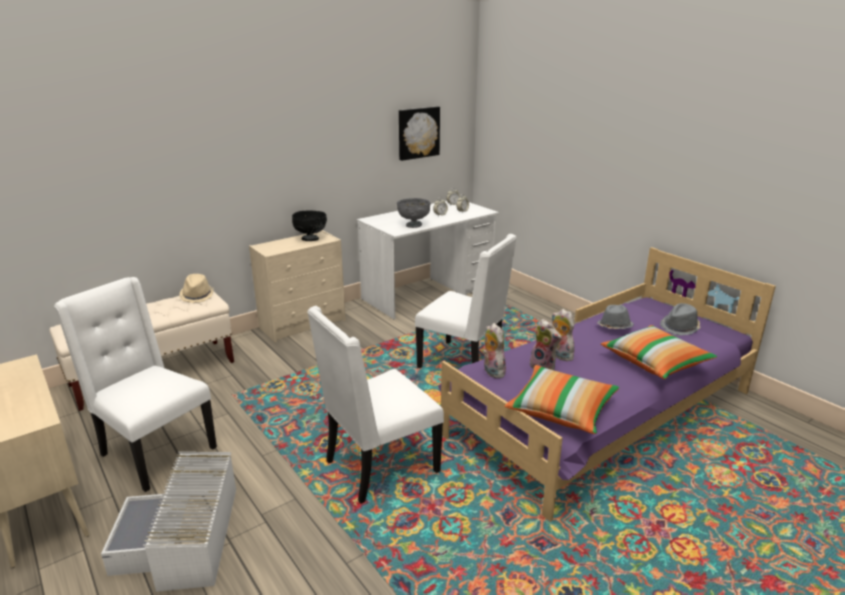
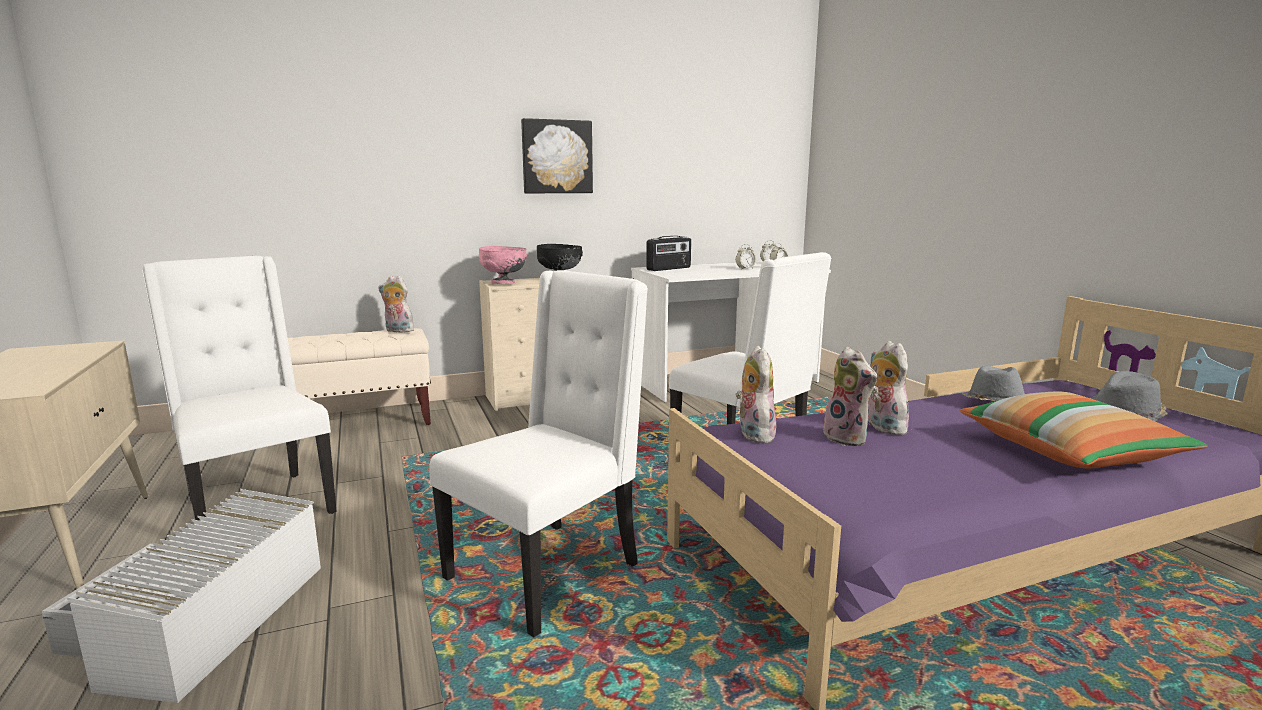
camera: 15 degrees right, 10 degrees down
(197, 295) = (397, 331): beige hat -> plush toy
(272, 249) = (503, 283): none -> pink bowl
(379, 467) = (547, 571): white chair -> white chair turned 150 degrees clockwise
(386, 219) = (669, 269): none -> radio
(413, 225) = (702, 273): grey bowl -> none
(418, 132) = (724, 163): picture -> picture (556, 157)
(561, 410) = (860, 496): pillow -> none

